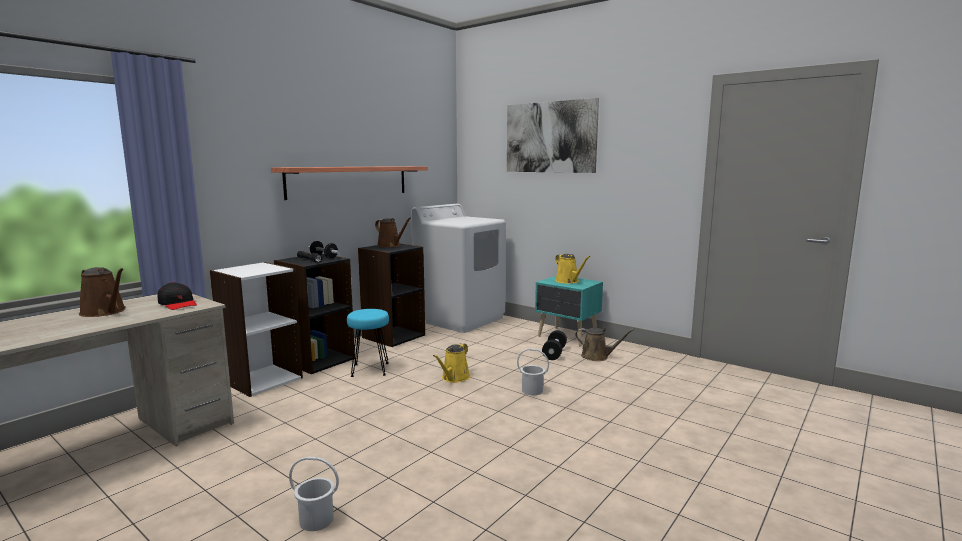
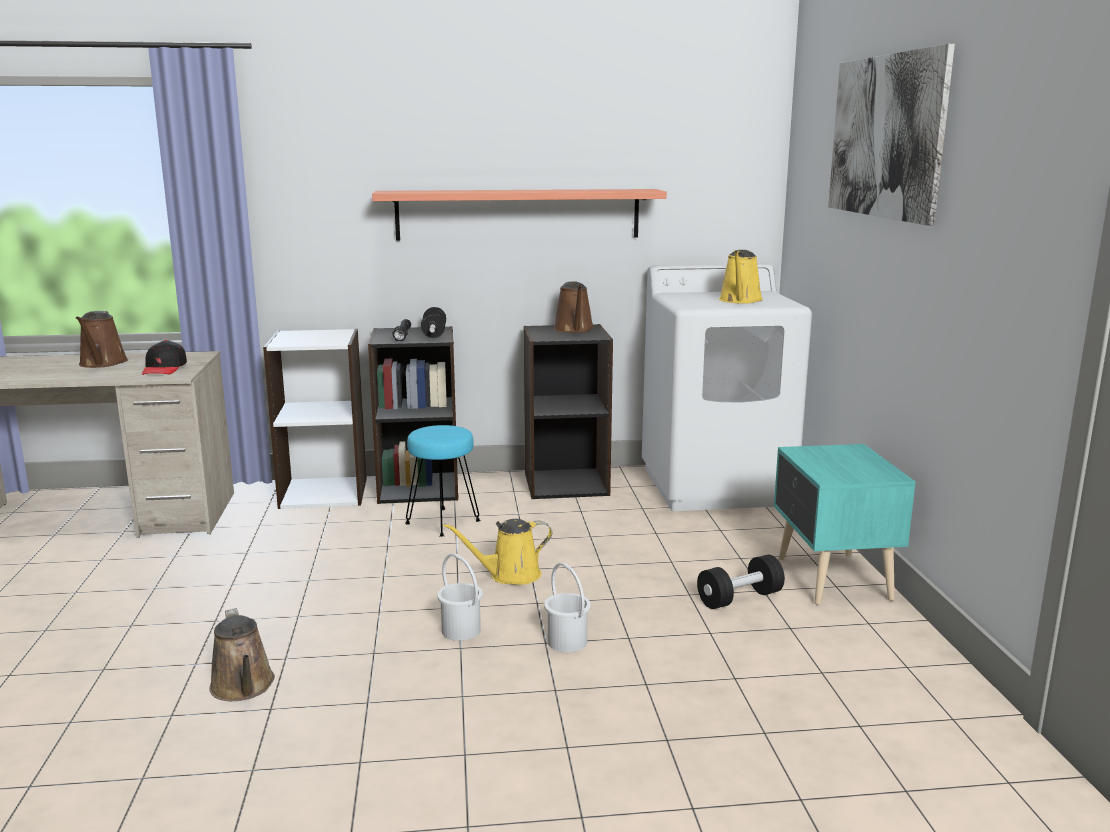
camera: 45 degrees right, 5 degrees up
(316, 520) = (70, 670): white bucket -> white bucket (460, 631)
(568, 281) = (843, 462): yellow watering can -> yellow watering can (740, 300)
(597, 357) = (805, 636): brown watering can -> brown watering can (243, 687)

